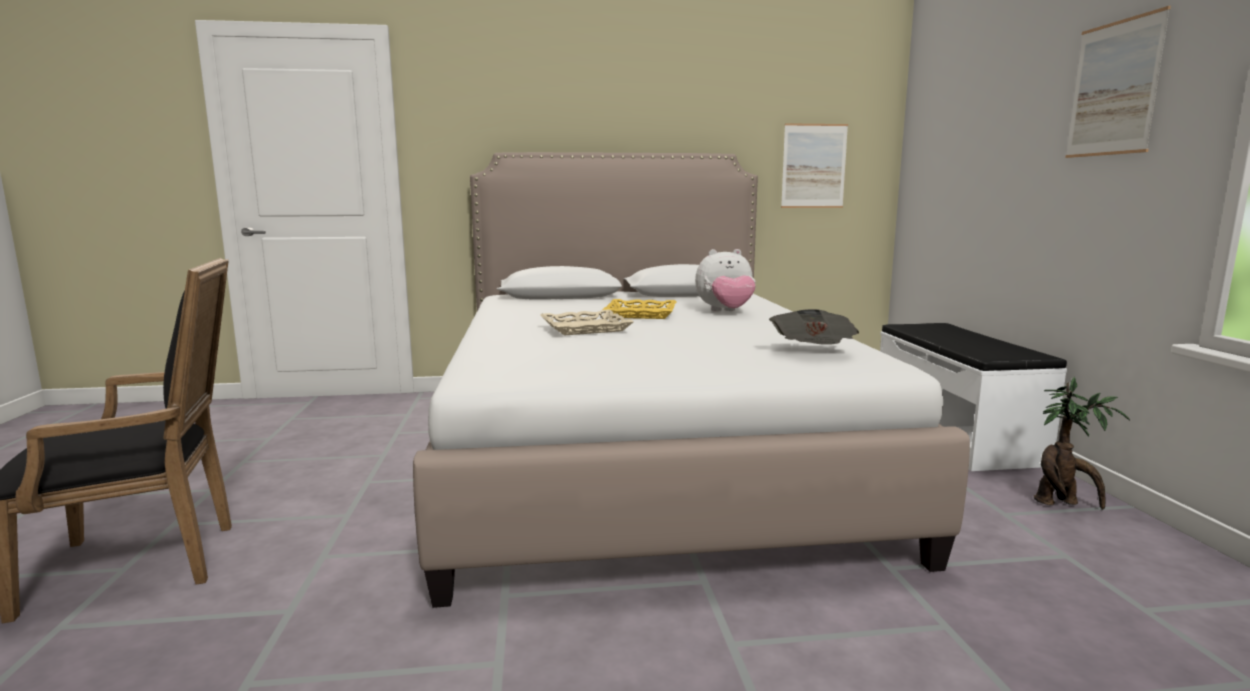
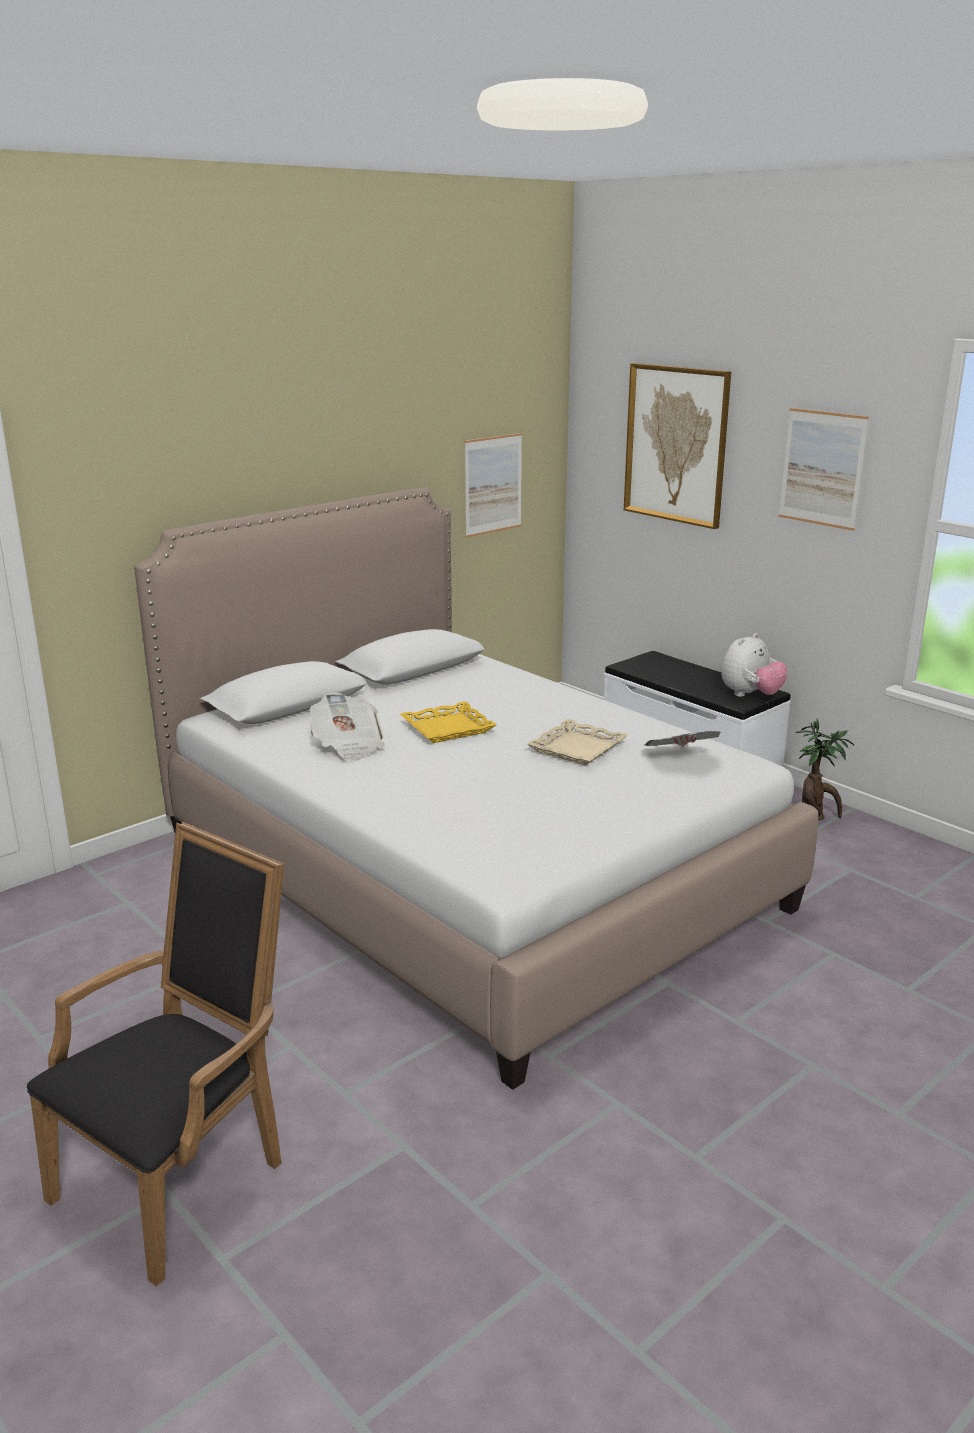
camera: 35 degrees left, 10 degrees up
(549, 312) = (348, 746): none -> newspaper
(585, 328) = (451, 772): beige tray -> beige tray (578, 749)
(725, 312) = (513, 702): plush toy -> plush toy (750, 695)
(979, 111) = (676, 444): none -> picture

